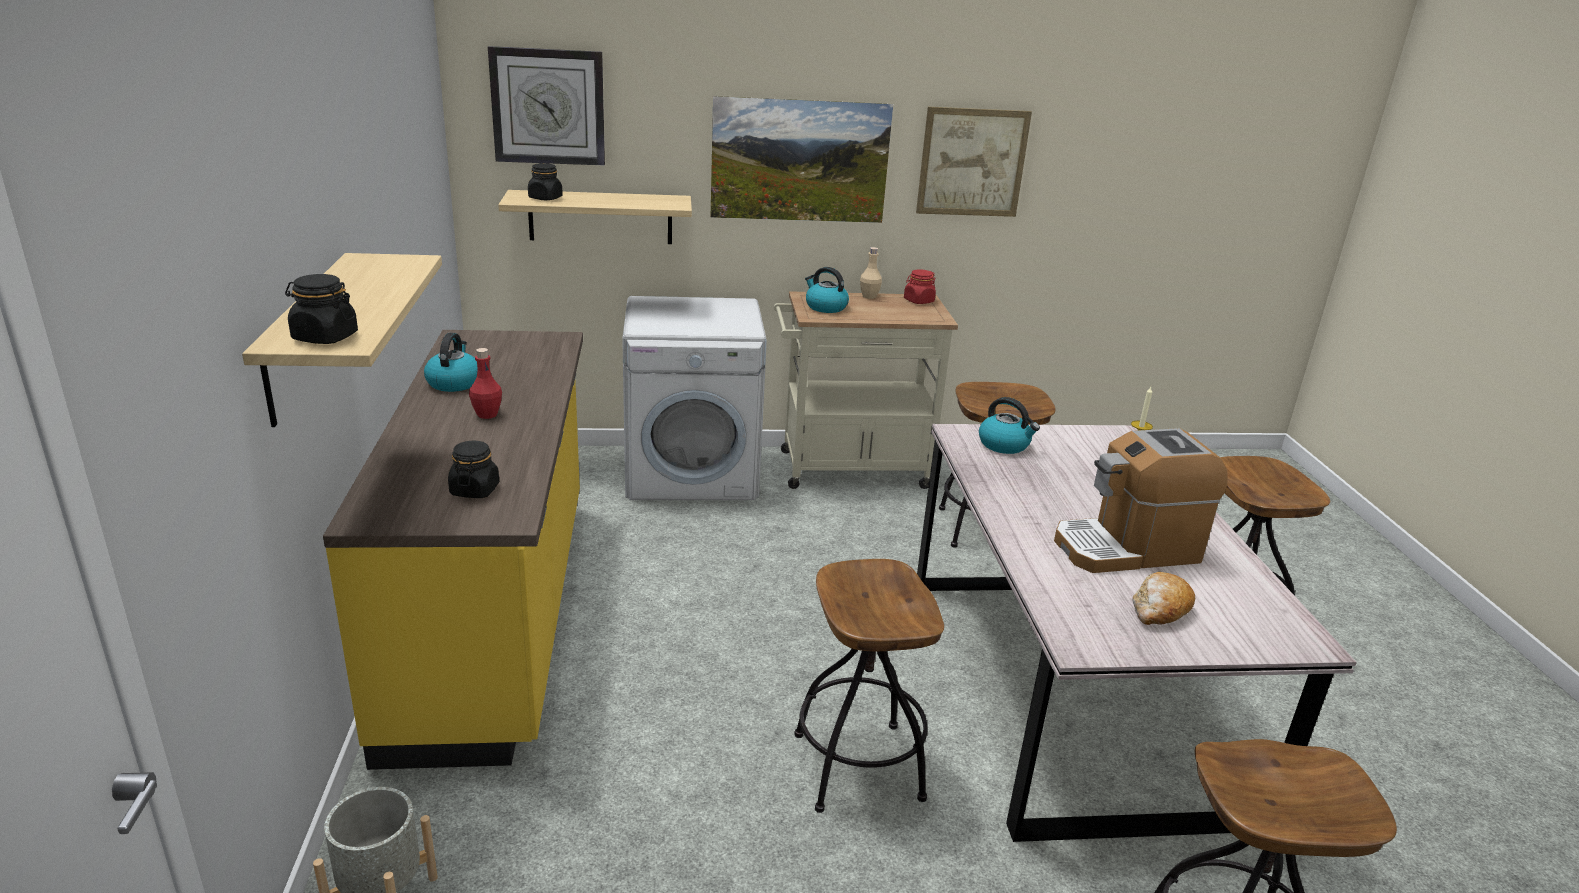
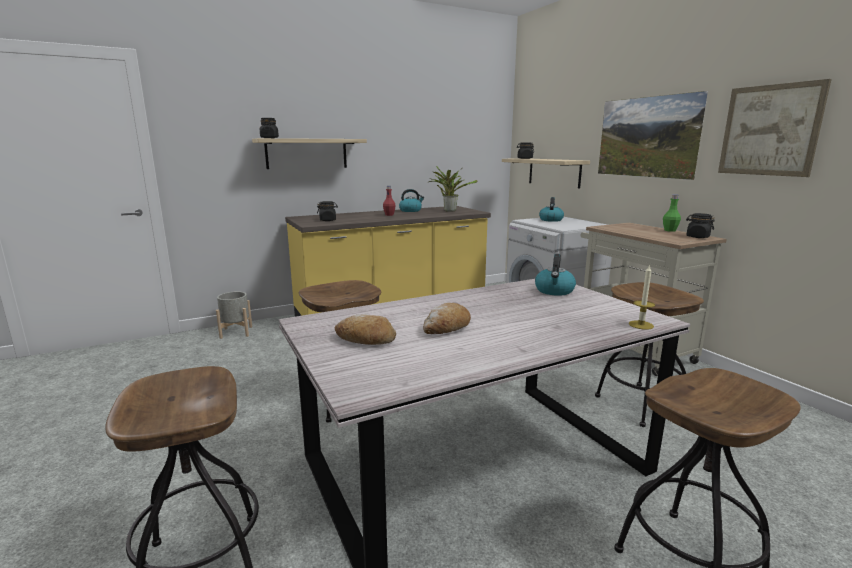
camera: 70 degrees right, 10 degrees down
(508, 353) = (449, 210): none -> potted plant
(548, 106) = (542, 116): wall clock -> none
(825, 307) = (623, 227): kettle -> kettle (550, 220)
(869, 296) = (670, 230): beige bottle -> green bottle
(918, 301) = (697, 237): red jar -> black jar
(1127, 548) = (446, 328): coffee machine -> bread

